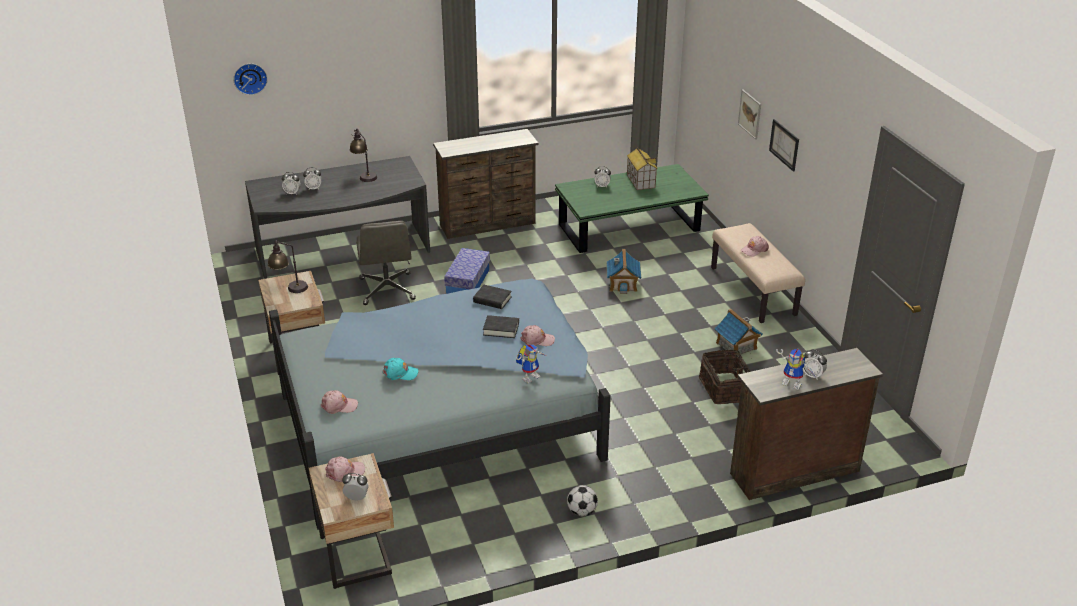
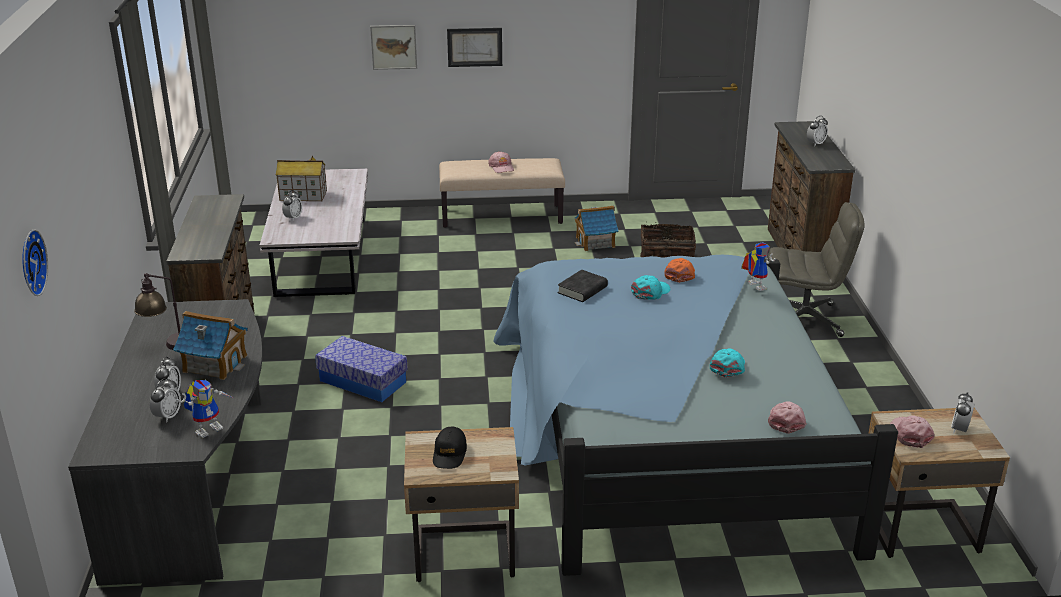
camera: 75 degrees left, 5 degrees down
(289, 288) = (449, 454): table lamp -> black cap
(387, 289) = (337, 451): grey office chair -> grey office chair (805, 319)
(501, 329) = (650, 292): black book -> turquoise cap
(537, 340) = (680, 274): pink cap -> orange cap
(582, 512) = (849, 368): football -> none
(623, 284) = (441, 280): toy house -> toy house (215, 363)
(629, 228) = (322, 256): green coffee table -> white coffee table
(793, 383) = (827, 152): toy robot -> toy robot (208, 428)

